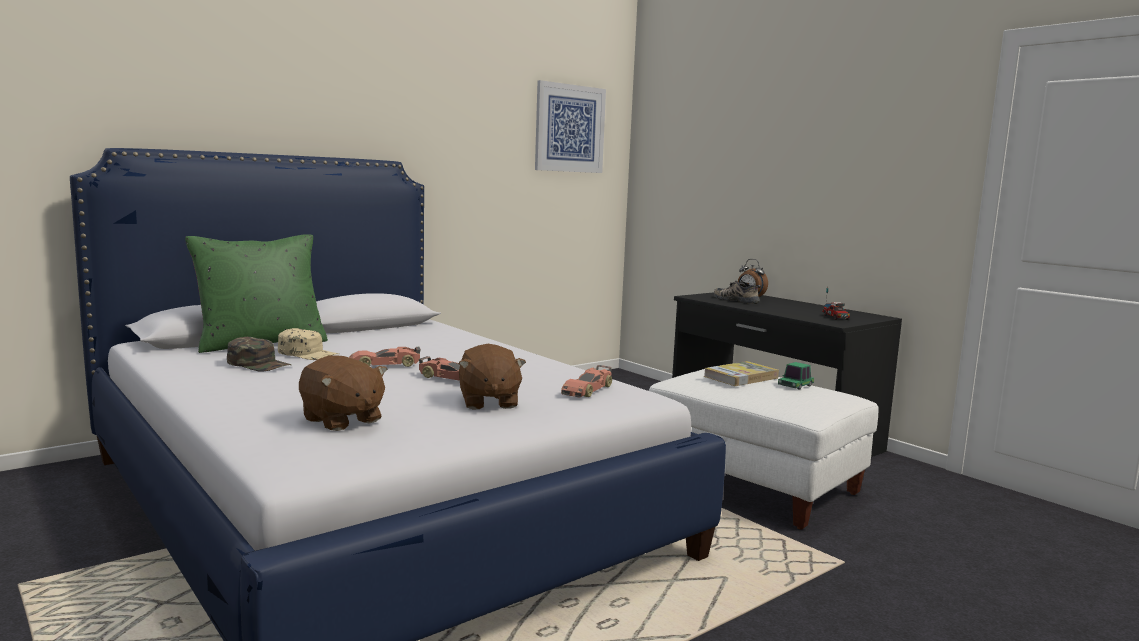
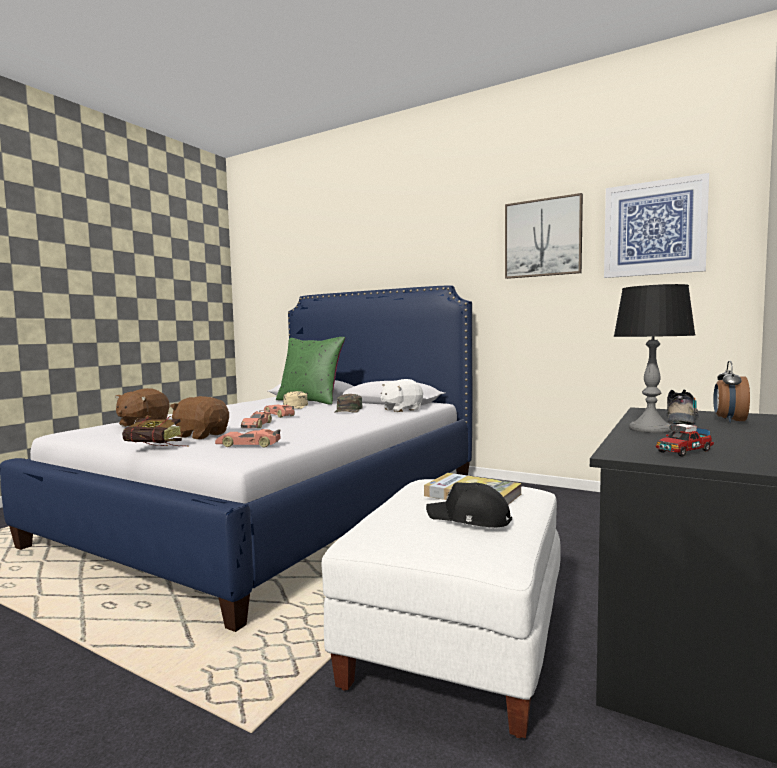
camera: 70 degrees right, 5 degrees down
(259, 364) = (260, 406): green cap -> green cap (348, 410)
(441, 331) = (401, 409): none -> white plush toy
(484, 118) = (543, 238): none -> picture
(488, 402) = (201, 435): brown plush toy -> brown plush toy turned 60 degrees clockwise
(556, 419) = (158, 447): none -> book
(768, 309) = (650, 429): none -> table lamp
(795, 386) = (469, 519): toy car -> black cap

